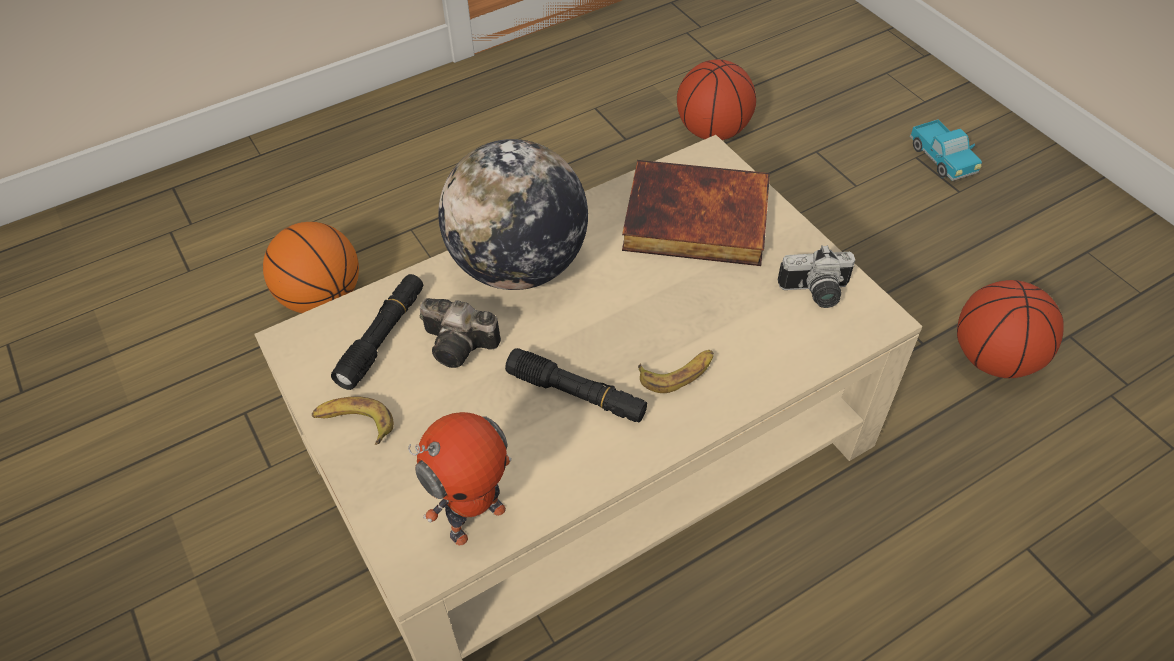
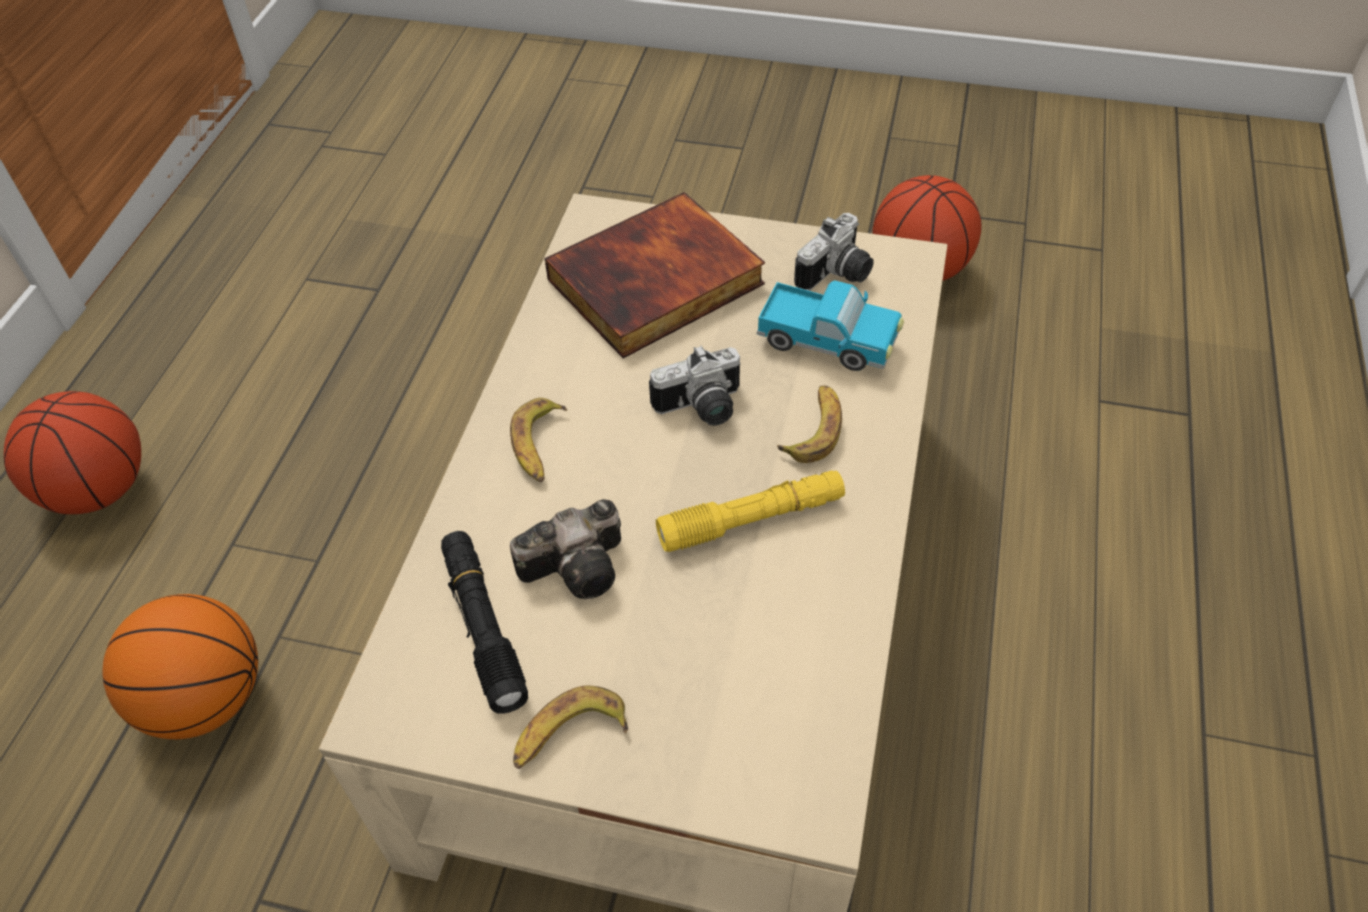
camera: 45 degrees left, 0 degrees up
(475, 518) = (809, 711): toy robot -> none
(519, 266) = (539, 446): globe -> banana
(576, 394) = (751, 520): black flashlight -> yellow flashlight
(628, 312) = (702, 409): none -> camera
(712, 132) = (462, 228): basketball -> basketball (99, 490)
(941, 160) = (699, 130): toy truck -> toy truck (828, 343)

